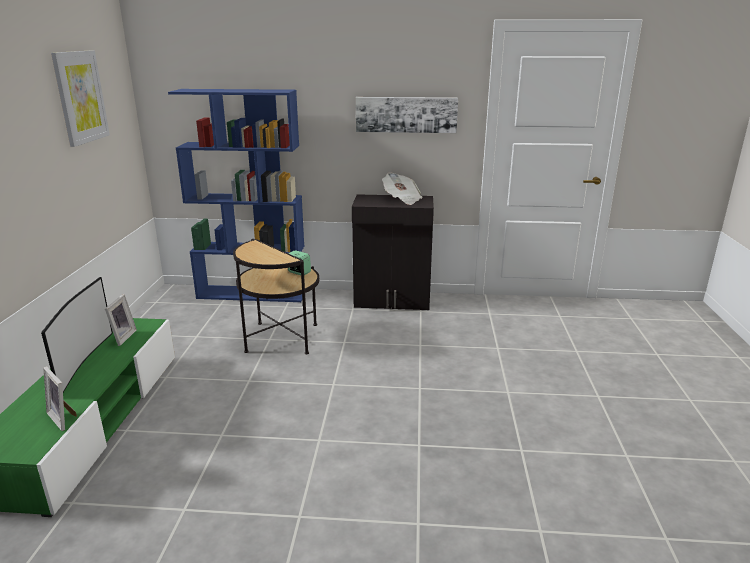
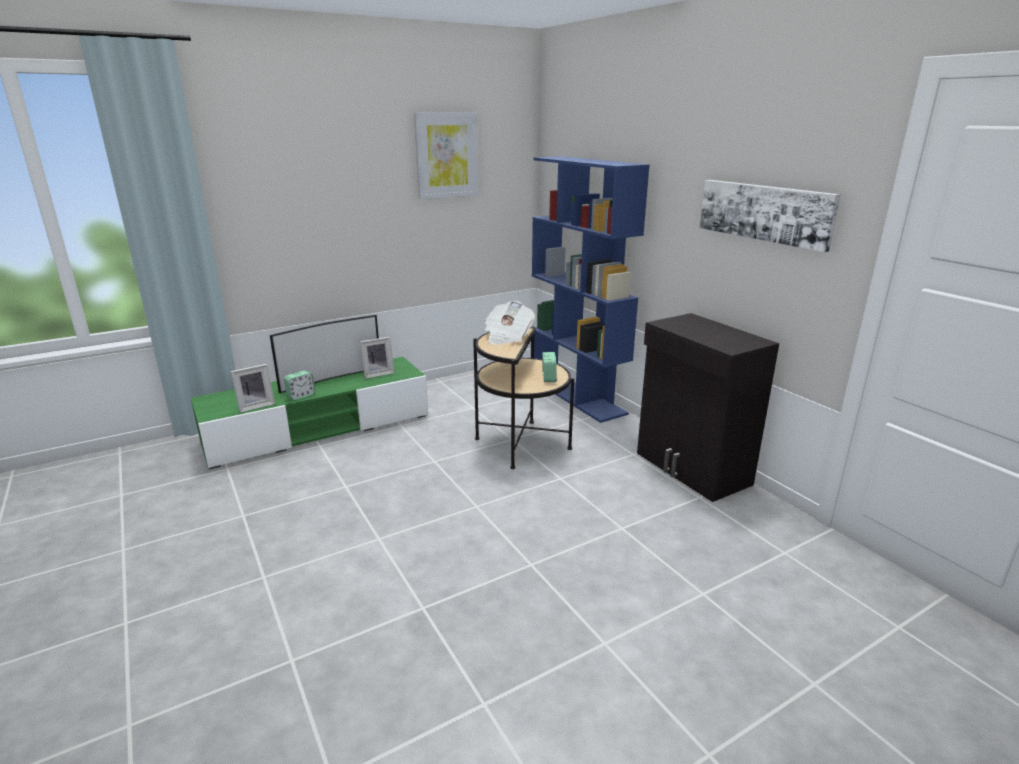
camera: 55 degrees right, 0 degrees up
(64, 418) = (255, 406): picture frame -> picture frame turned 135 degrees counterclockwise
(91, 387) = (301, 396): none -> alarm clock
(402, 199) = (723, 334): newspaper -> newspaper (507, 337)

